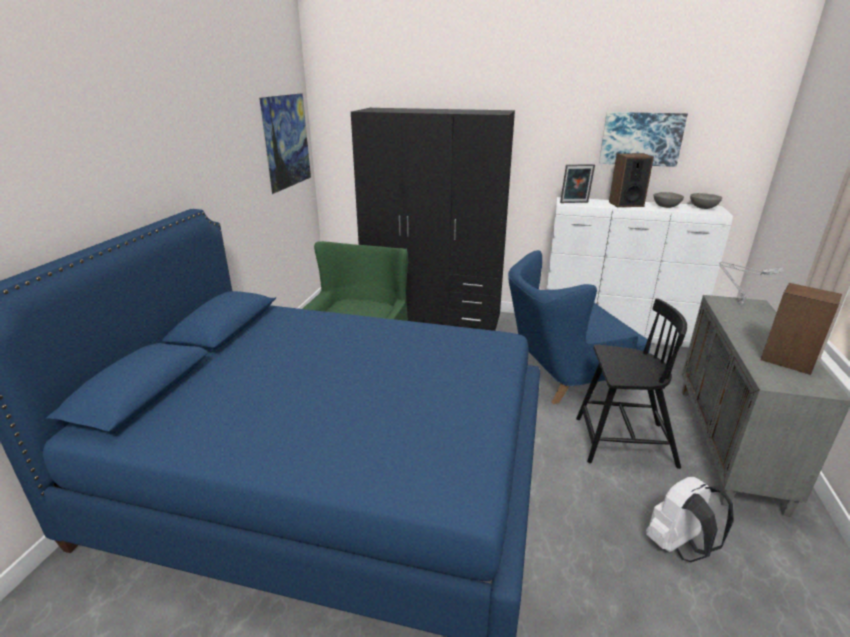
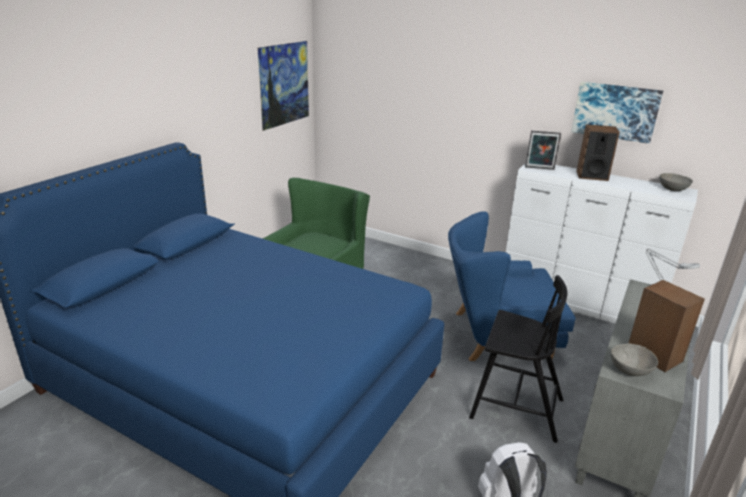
camera: 15 degrees right, 0 degrees up
(432, 317) = (401, 260): black wardrobe -> none
(666, 207) = (632, 184): grey bowl -> grey bowl (629, 370)

